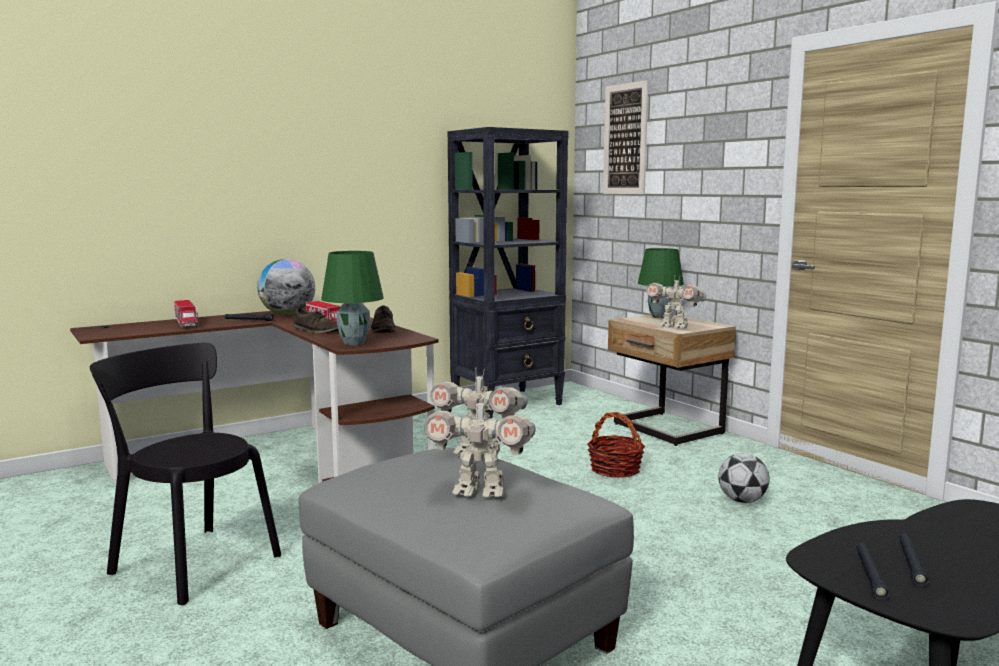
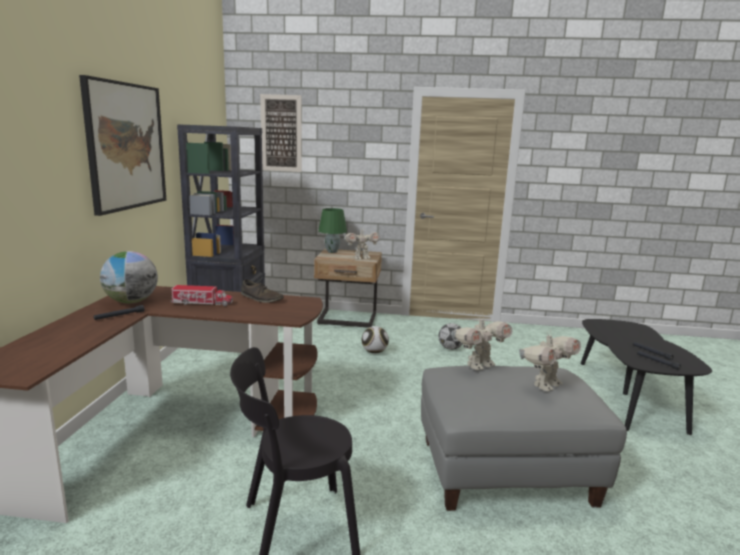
camera: 50 degrees left, 5 degrees up
(186, 323) = (67, 334): toy truck -> none
(318, 330) = (220, 311): brown shoe -> none
(347, 154) = (126, 146): none -> picture
(354, 343) = (287, 315): green table lamp -> none
(615, 469) = (374, 352): basket -> football

